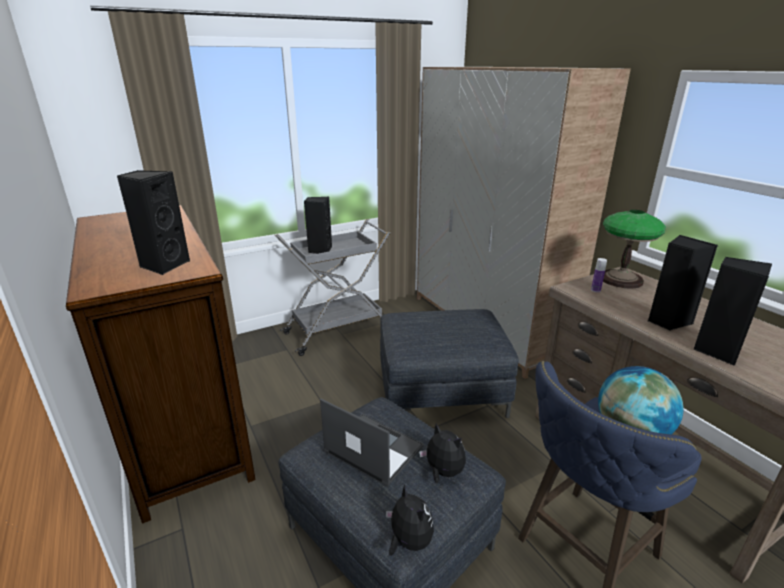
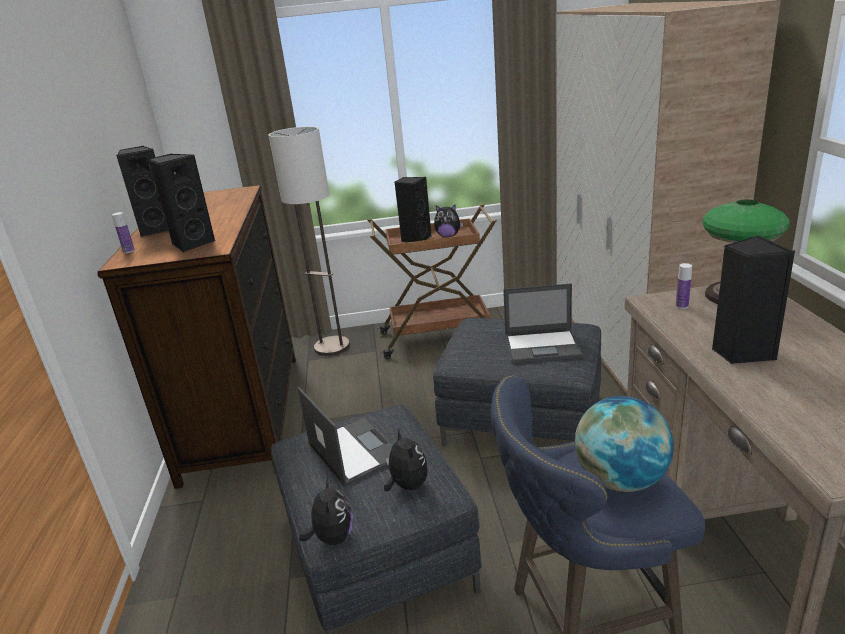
camera: 25 degrees right, 0 degrees up
(88, 277) = (129, 251): none -> bottle
(242, 351) = (331, 347): none -> floor lamp
(337, 332) = (439, 338): grey cart -> brown cart
(346, 246) = (448, 236): none -> plush toy
(465, 330) = (543, 346): none -> laptop
(716, 350) = (770, 395): black speaker -> black speaker (156, 229)

